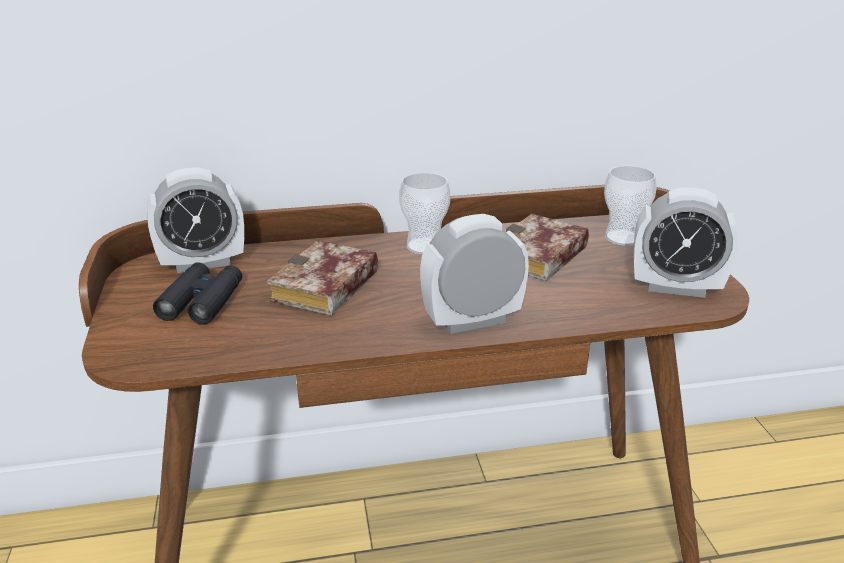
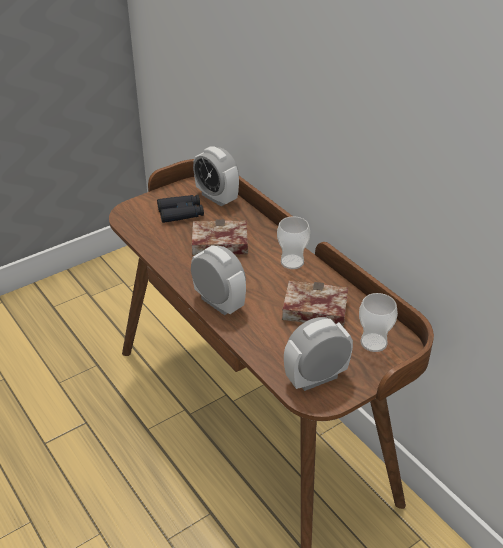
camera: 65 degrees right, 10 degrees up
(675, 287) = (316, 378): alarm clock -> alarm clock turned 75 degrees clockwise

